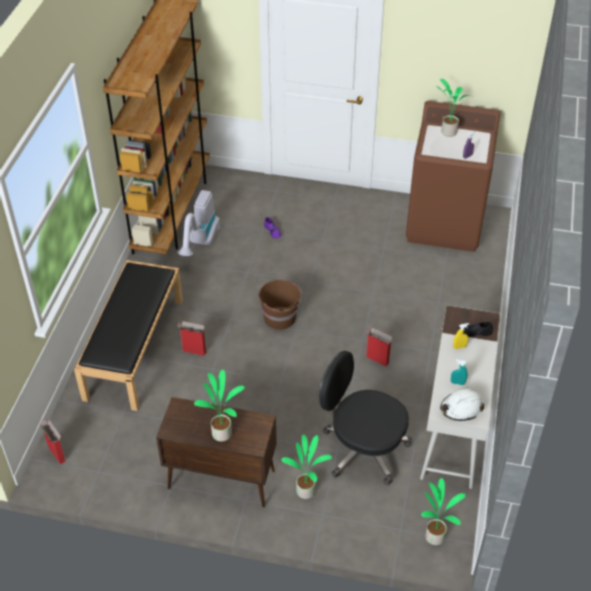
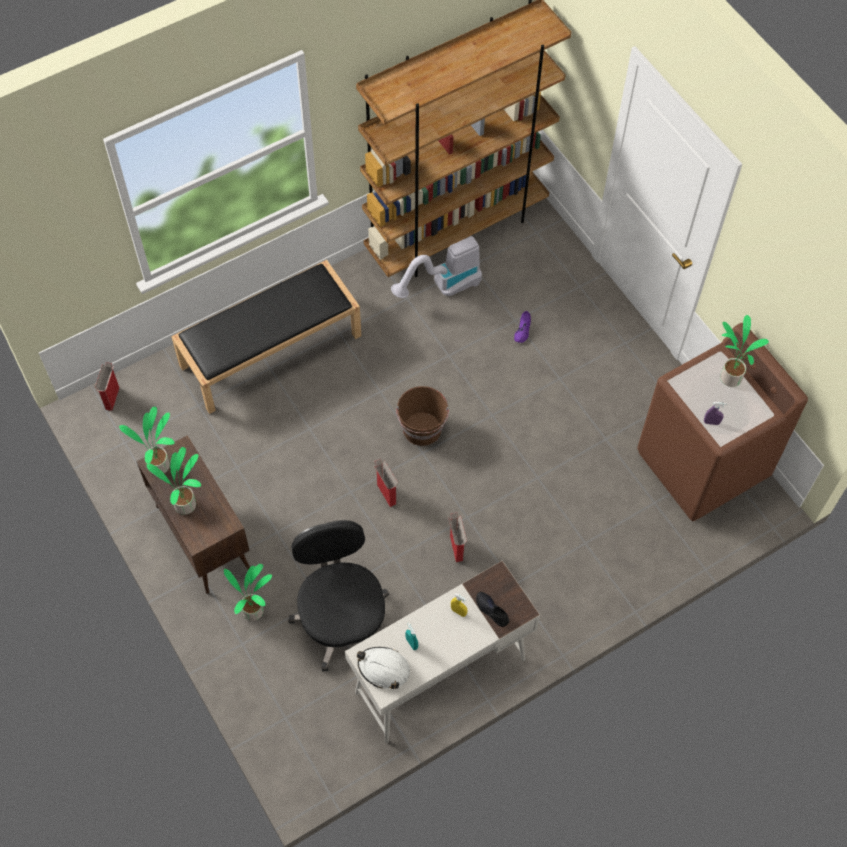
camera: 45 degrees right, 15 degrees up
(193, 351) = (313, 397): cardboard box -> cardboard box (386, 494)
(435, 536) = (305, 751): potted plant -> potted plant (160, 465)

